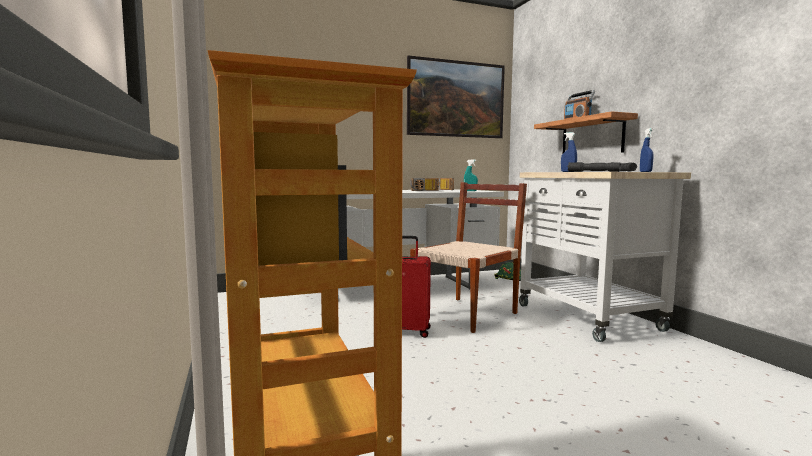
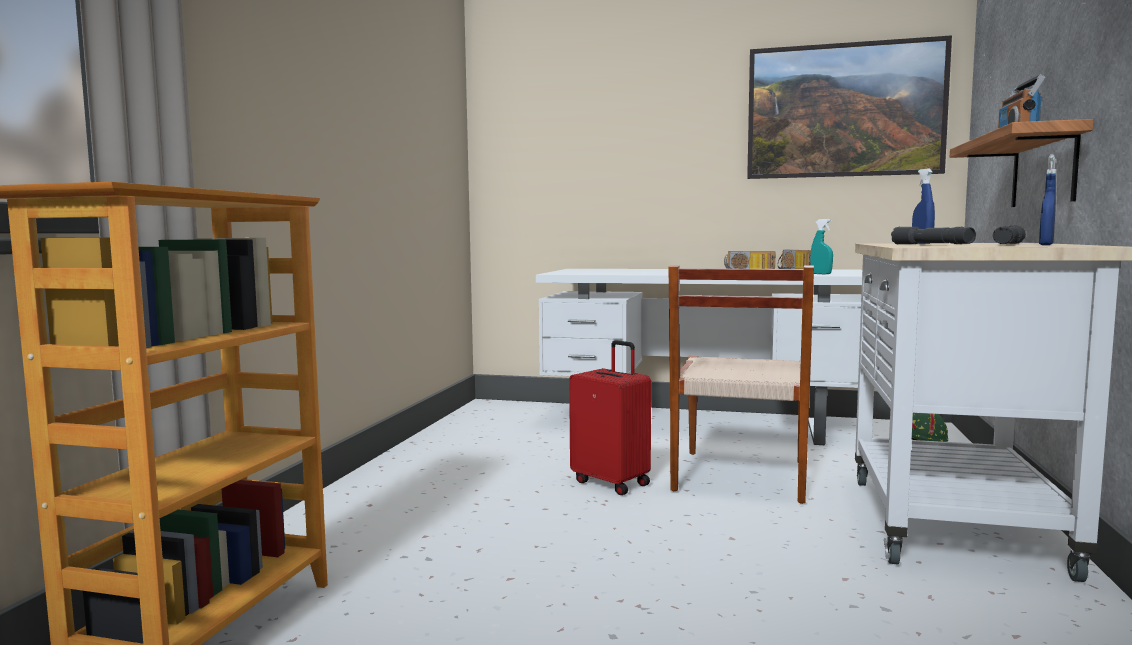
camera: 35 degrees right, 0 degrees up
(467, 314) = (740, 478): chair -> chair turned 120 degrees clockwise

